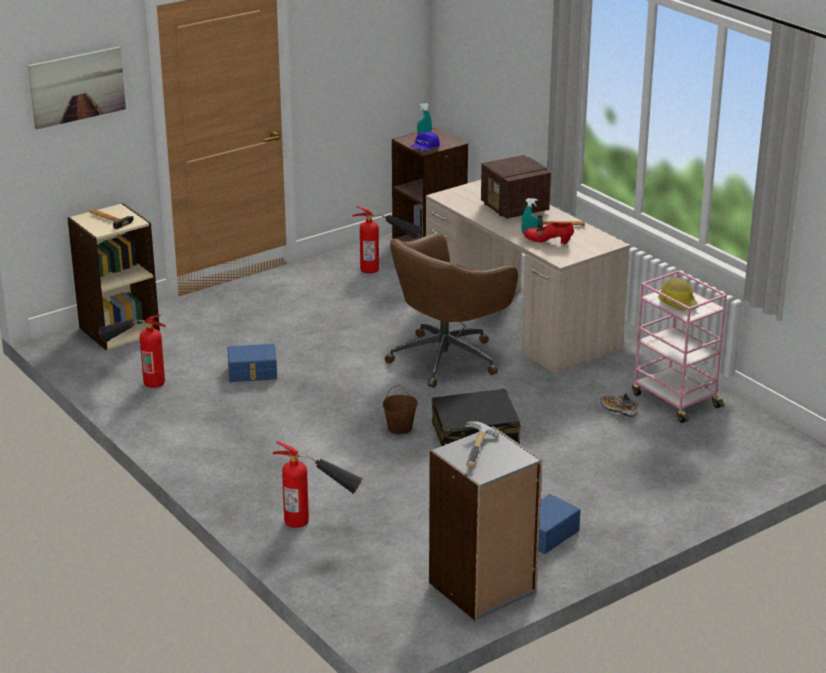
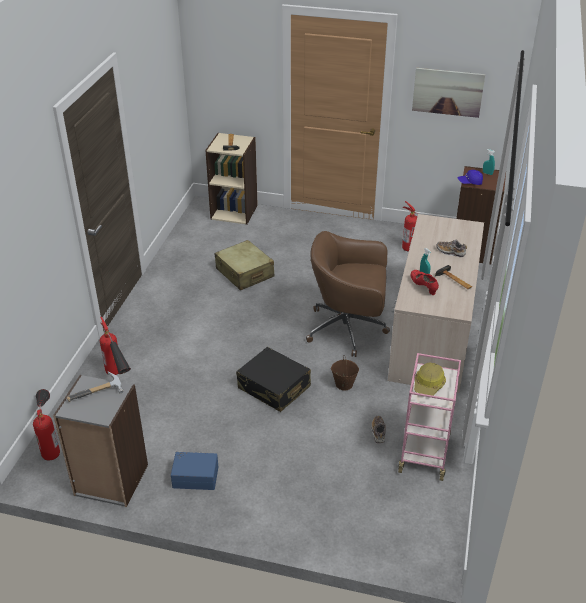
camera: 50 degrees right, 10 degrees up
(77, 87) = (230, 53): picture -> picture (447, 92)
(137, 378) = (195, 243): fire extinguisher -> fire extinguisher (50, 441)
(252, 373) = (244, 273): blue storage box -> beige suitcase
(399, 428) = (248, 354): brown bucket -> brown bucket (344, 384)
(514, 209) = (450, 252): radio -> shoe

